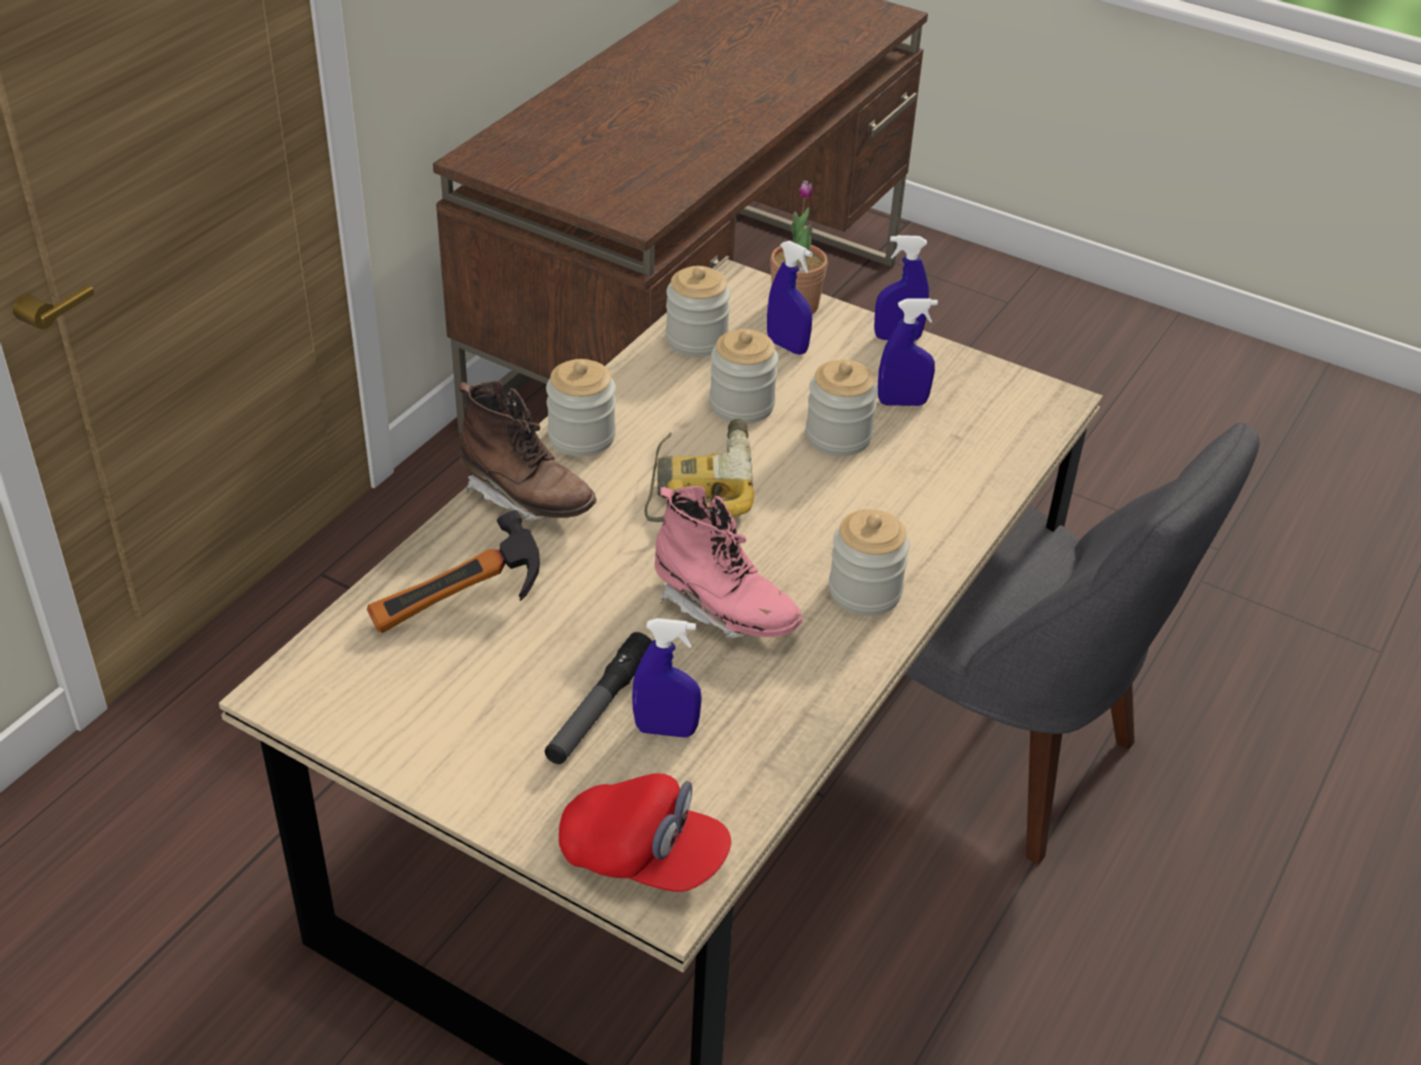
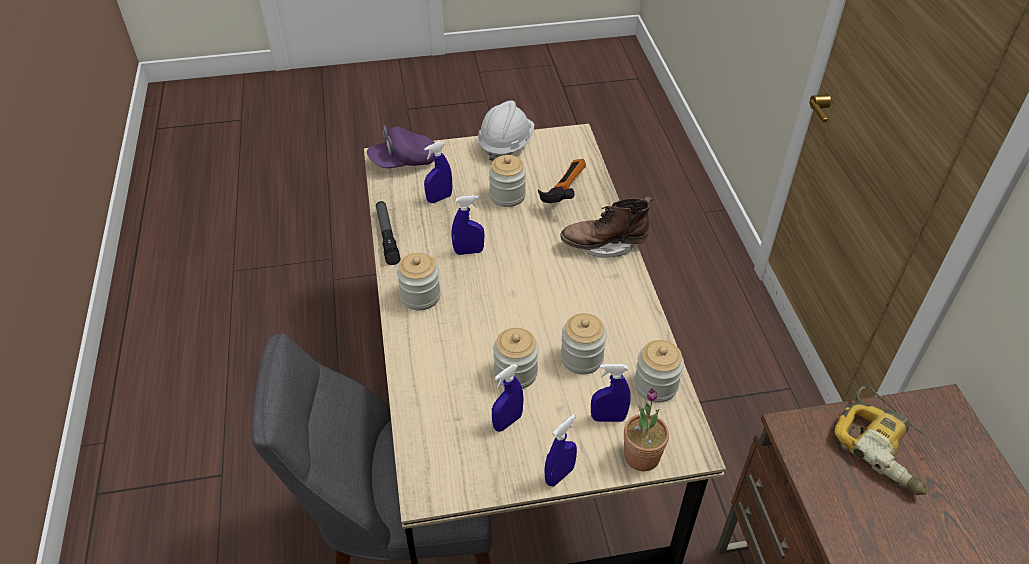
camera: 140 degrees right, 5 degrees up
(419, 760) = (505, 144): none -> white hard hat
(581, 436) = (625, 288): jar -> jar (507, 196)
(599, 708) = (470, 191): flashlight -> flashlight (387, 236)
(643, 857) = (403, 162): red cap -> purple cap
(699, 484) = (546, 300): power drill -> power drill (885, 447)
(724, 610) = (468, 251): pink boot -> blue spray bottle

